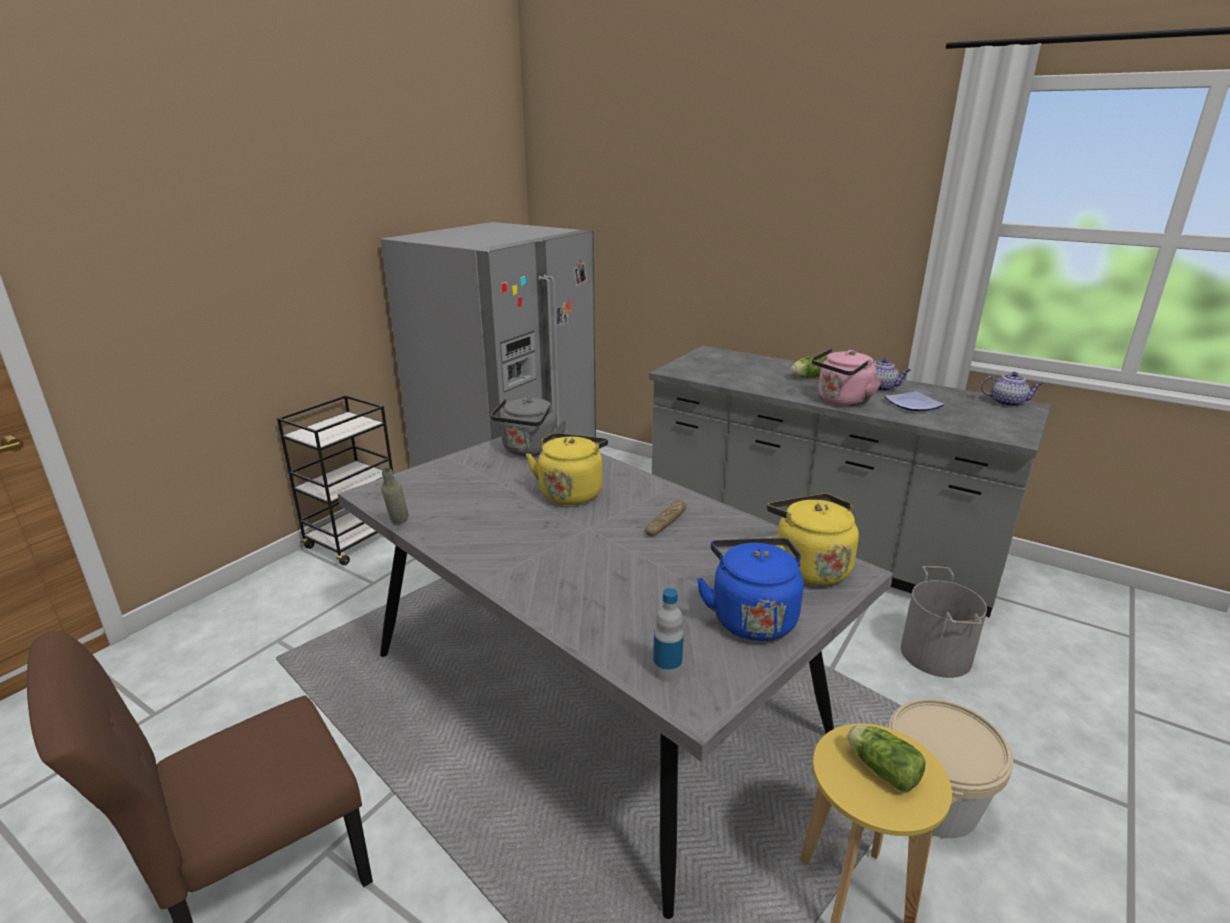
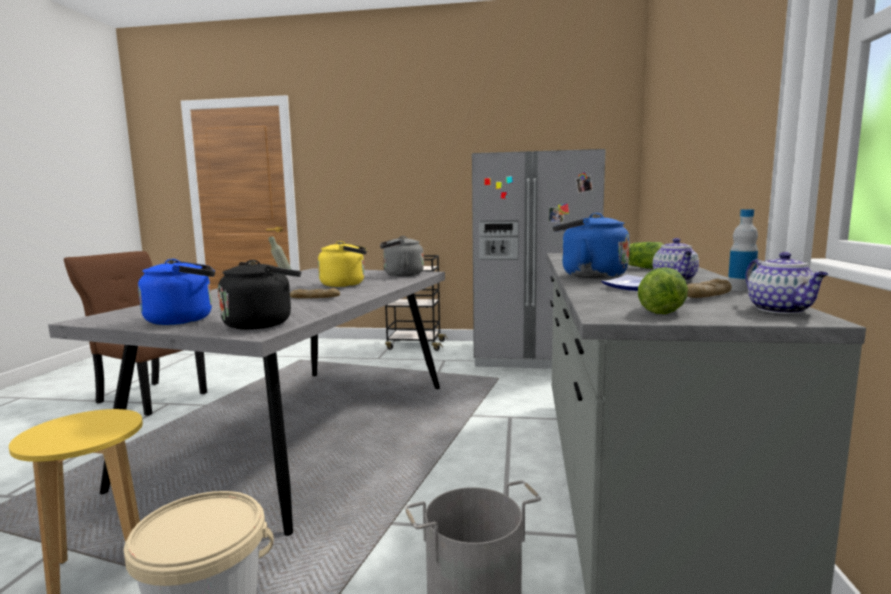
camera: 65 degrees right, 15 degrees down
(667, 671) = (124, 314): bottle -> bottle (740, 289)
(808, 567) = (262, 323): yellow kettle -> black kettle
(842, 401) = (589, 275): pink kettle -> blue kettle
(880, 768) = (83, 429): lettuce -> lettuce (662, 308)
(957, 401) = (707, 296): none -> bread

